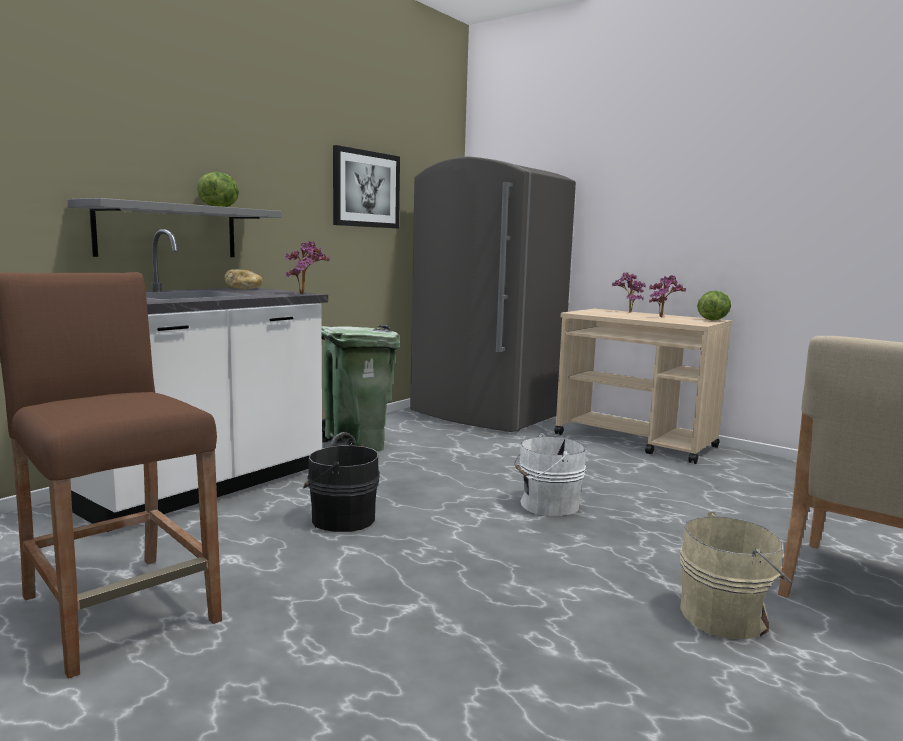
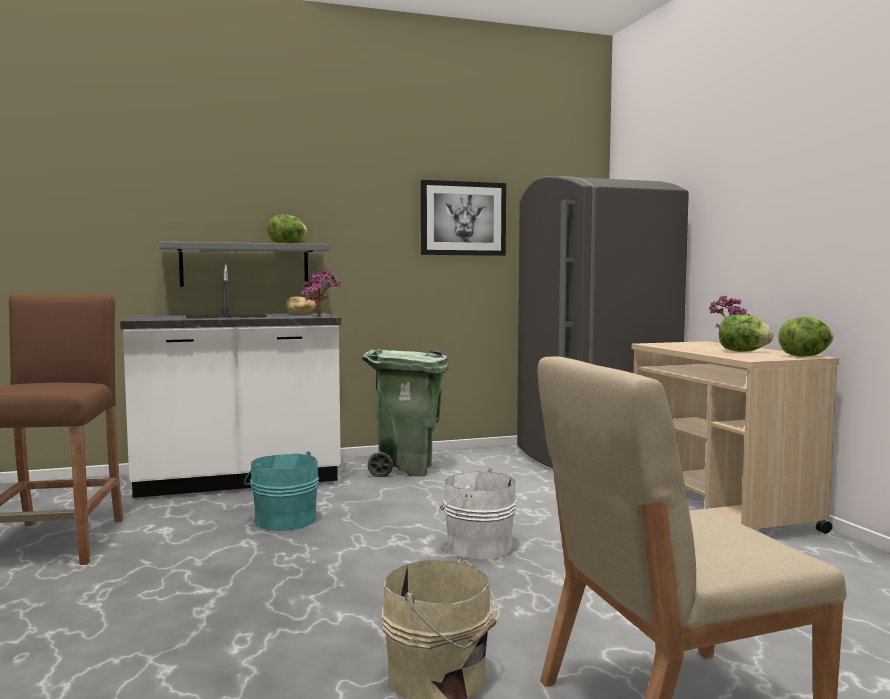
camera: 35 degrees right, 5 degrees down
(340, 518) = (284, 520): black bucket -> turquoise bucket
(663, 317) = (743, 351): potted plant -> lettuce

